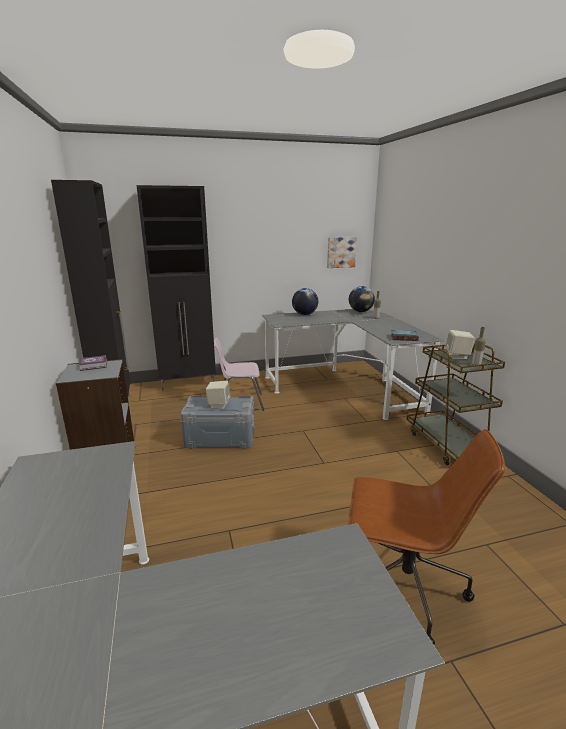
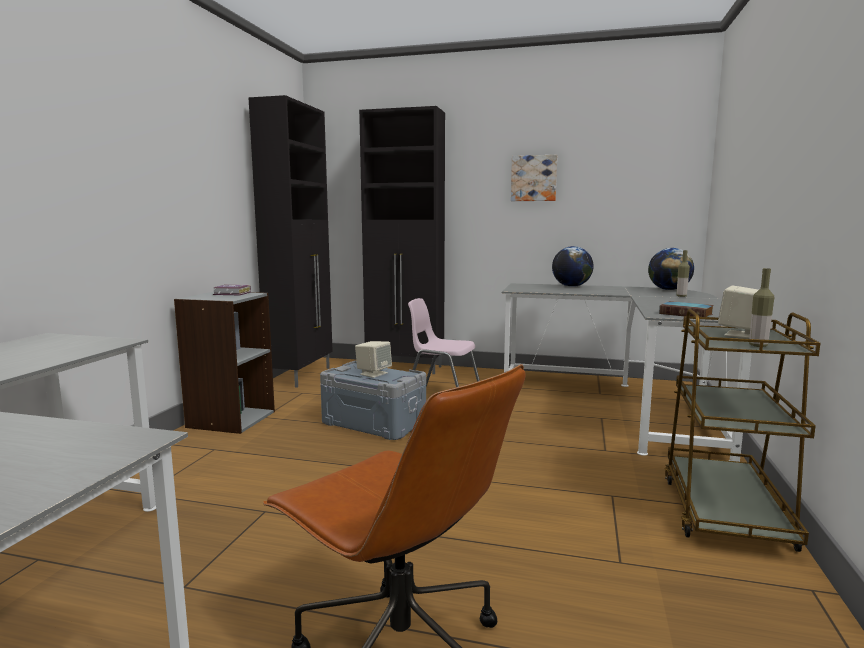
camera: 30 degrees right, 10 degrees down
(341, 252) = (650, 199): picture -> picture (534, 178)

